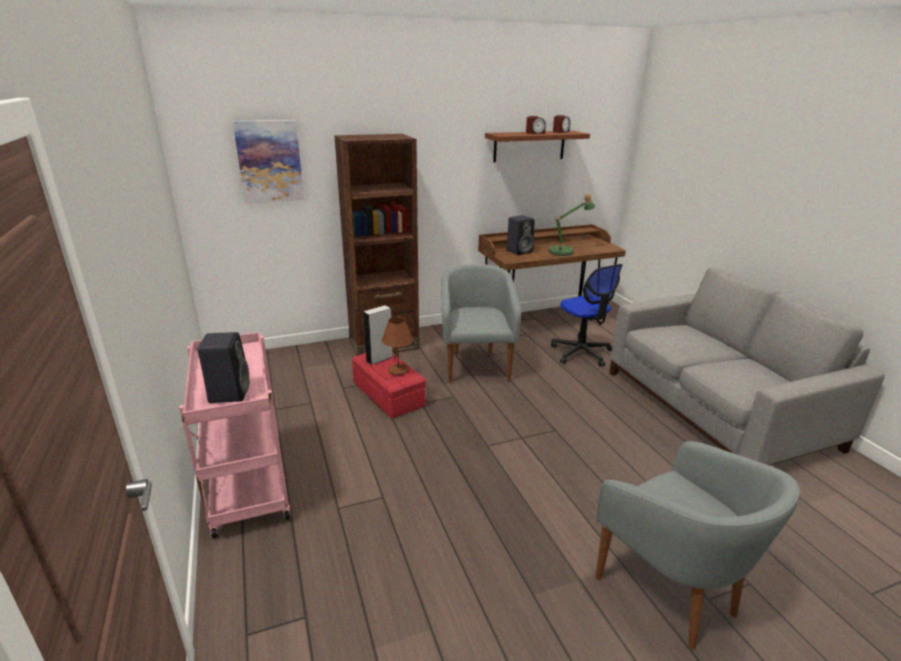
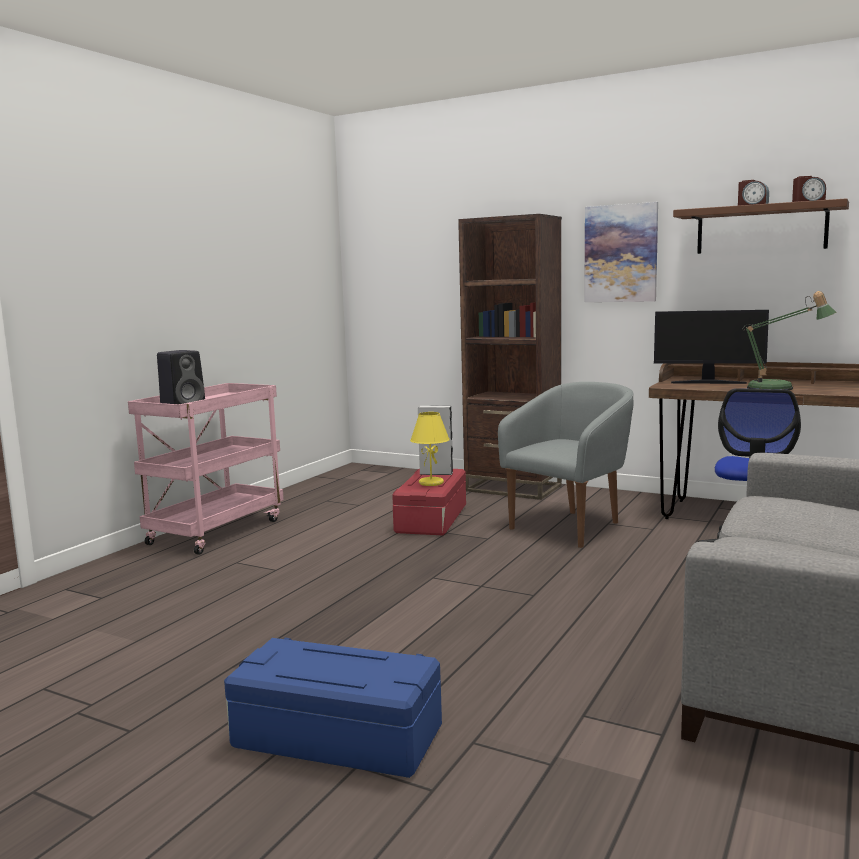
camera: 50 degrees right, 15 degrees down
(269, 161) = (423, 253): picture -> picture (621, 253)
(398, 371) = (431, 483): brown table lamp -> yellow table lamp
(520, 251) = (708, 382): black speaker -> monitor
(671, 592) = (335, 738): grey armchair -> blue storage box

